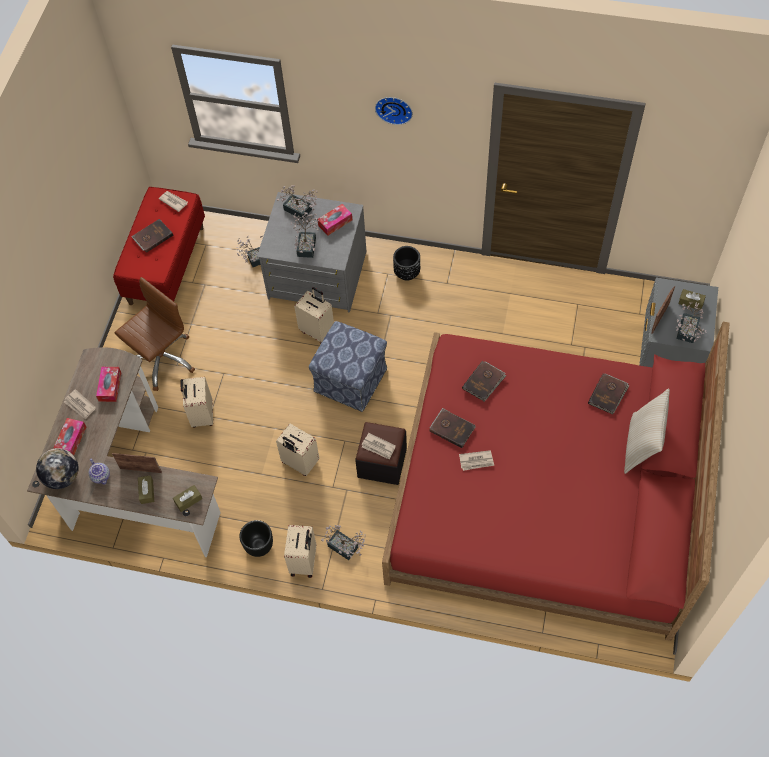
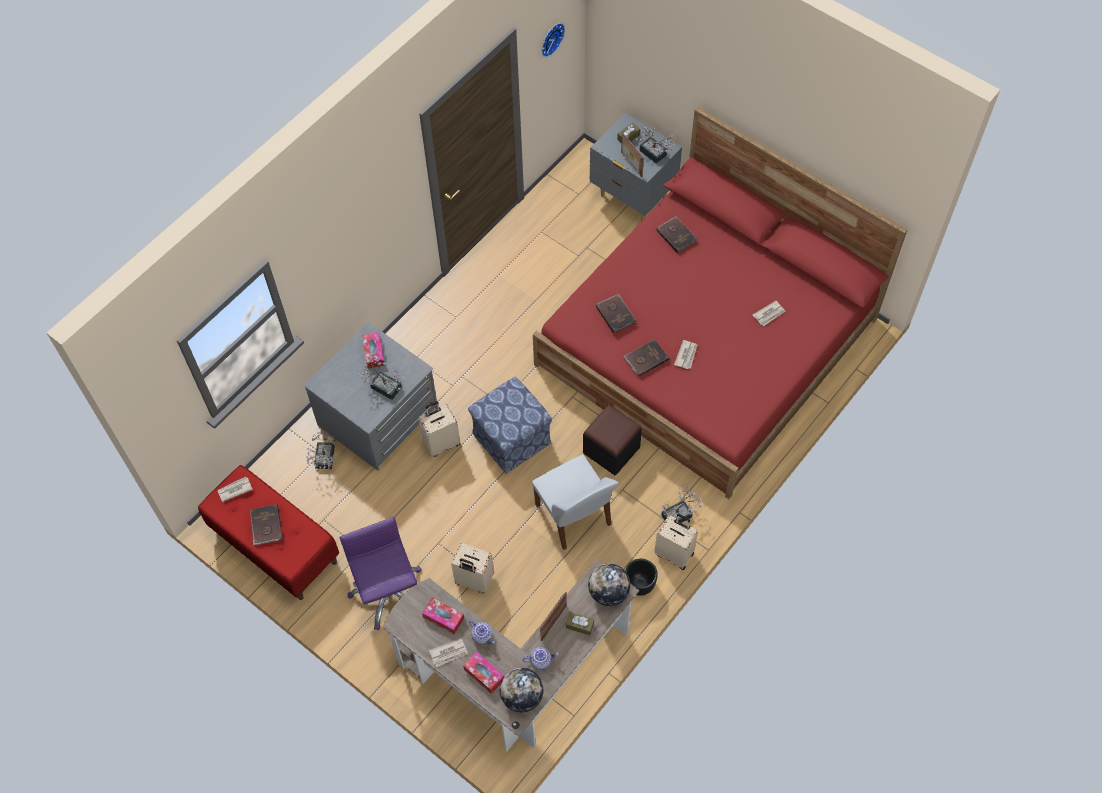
camera: 65 degrees left, 0 degrees up
(106, 423) = (483, 636): none -> teapot
(162, 359) = (388, 593): brown office chair -> purple office chair
(188, 500) = (608, 592): brown tissue box -> globe
(299, 463) = (574, 516): beige suitcase -> white chair
(300, 211) = (340, 376): potted plant -> none
(378, 447) = (617, 431): newspaper -> newspaper (769, 314)
(394, 108) = (359, 211): wall clock -> wall clock (550, 38)
(407, 273) = (424, 343): black planter -> none
(641, 445) = (734, 236): beige pillow -> none

